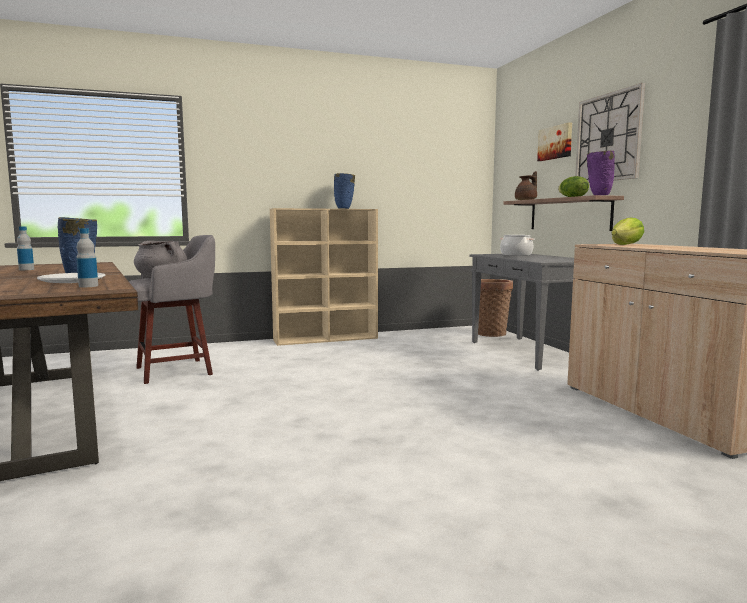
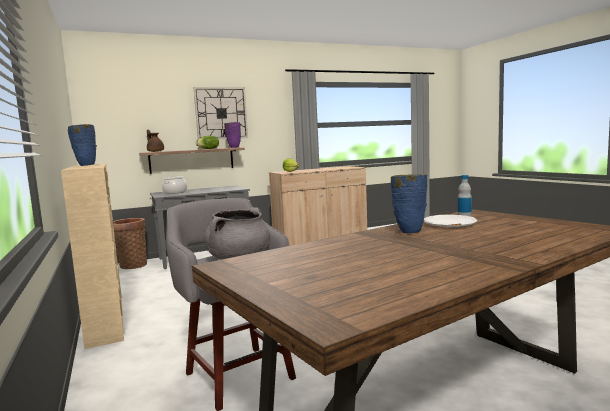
camera: 95 degrees left, 0 degrees up
(26, 269) = (354, 266): bottle -> none
(556, 142) = (169, 110): picture -> none

